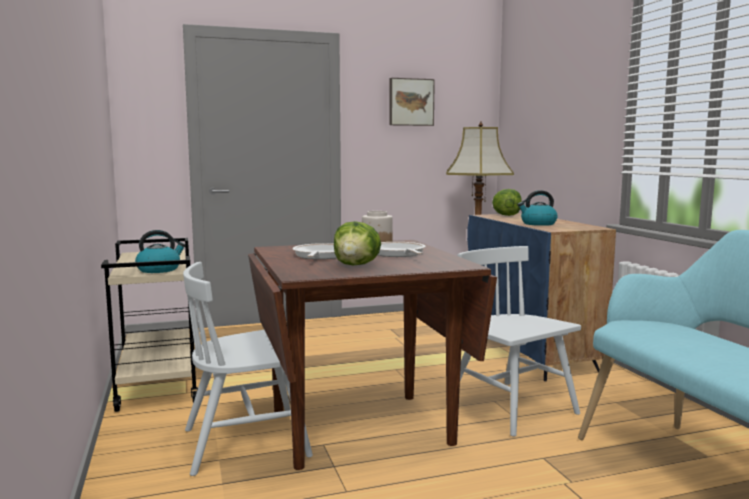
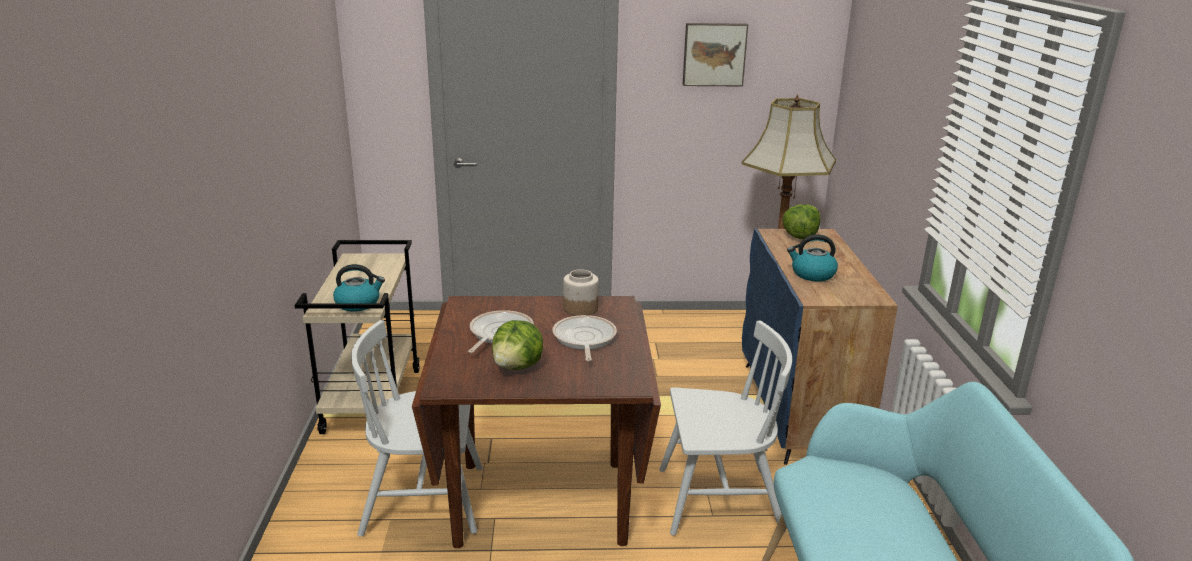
camera: 15 degrees right, 15 degrees up
(511, 407) = (718, 500): white chair -> white chair turned 105 degrees clockwise

